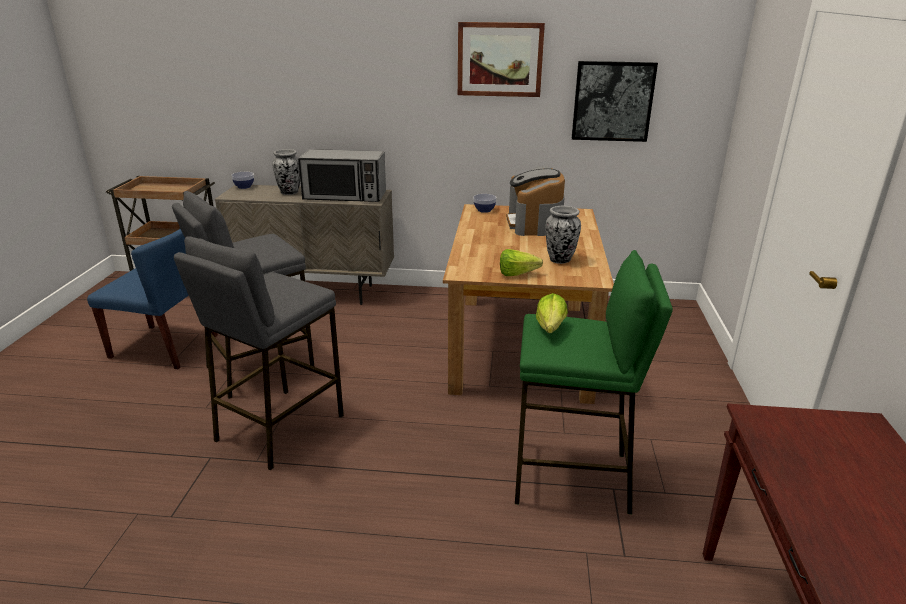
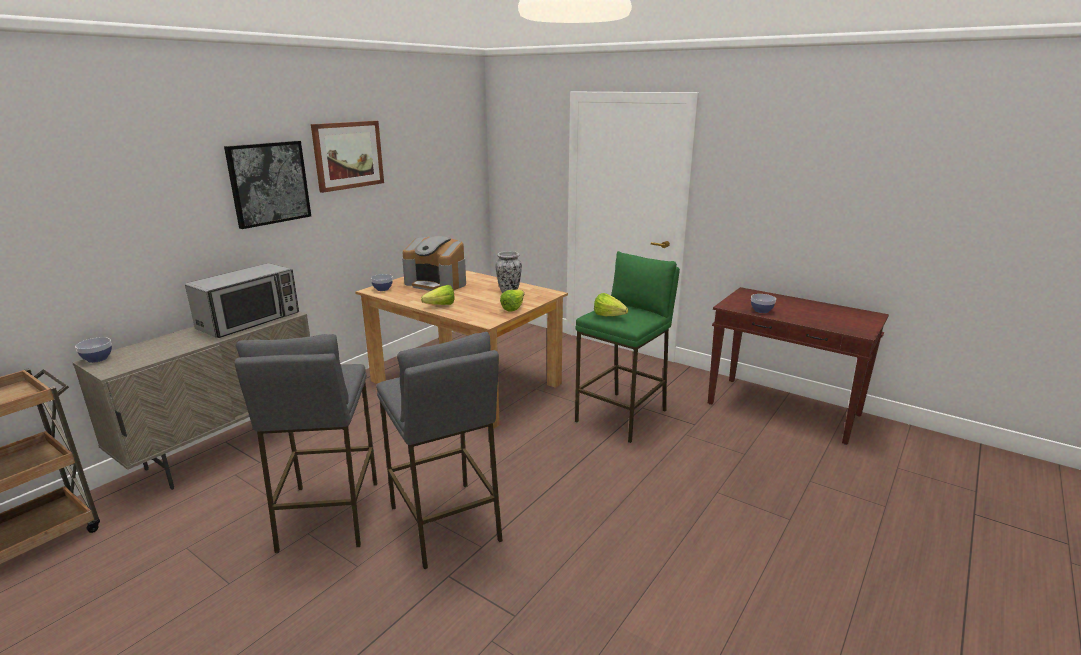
camera: 60 degrees left, 5 degrees down
(165, 346) = (176, 581): blue chair -> none
(289, 192) = (179, 341): vase -> none
(473, 242) = (437, 306): none -> lettuce
(612, 101) = (427, 178): picture -> picture (269, 183)
(787, 457) = (761, 310): none -> bowl

